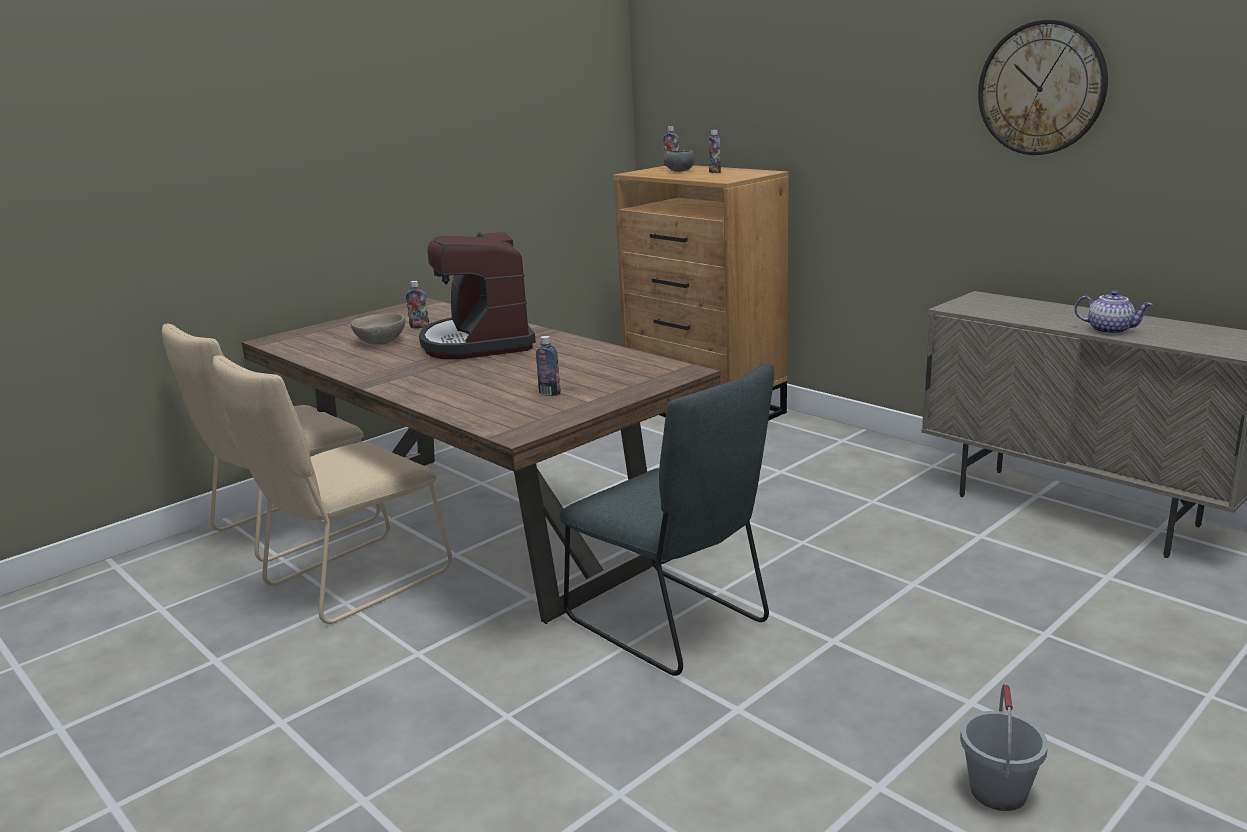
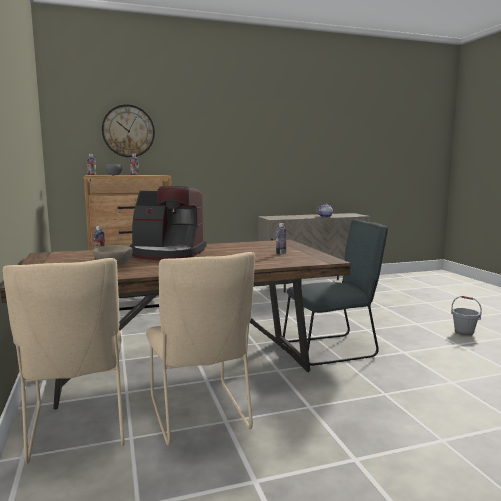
camera: 65 degrees left, 10 degrees down
(1041, 88) = (273, 139): wall clock -> wall clock (128, 131)

